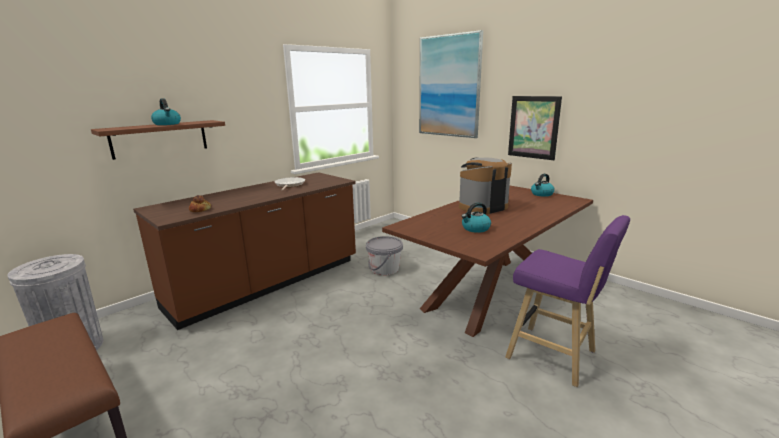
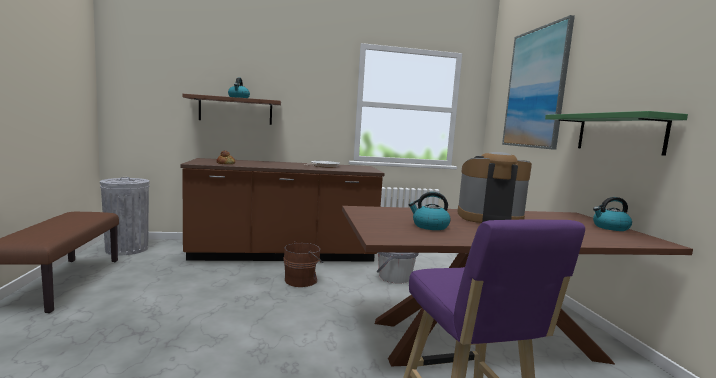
camera: 35 degrees right, 10 degrees down
(323, 301) = (302, 280): none -> brown bucket
(533, 127) = (619, 133): picture -> green shelf

